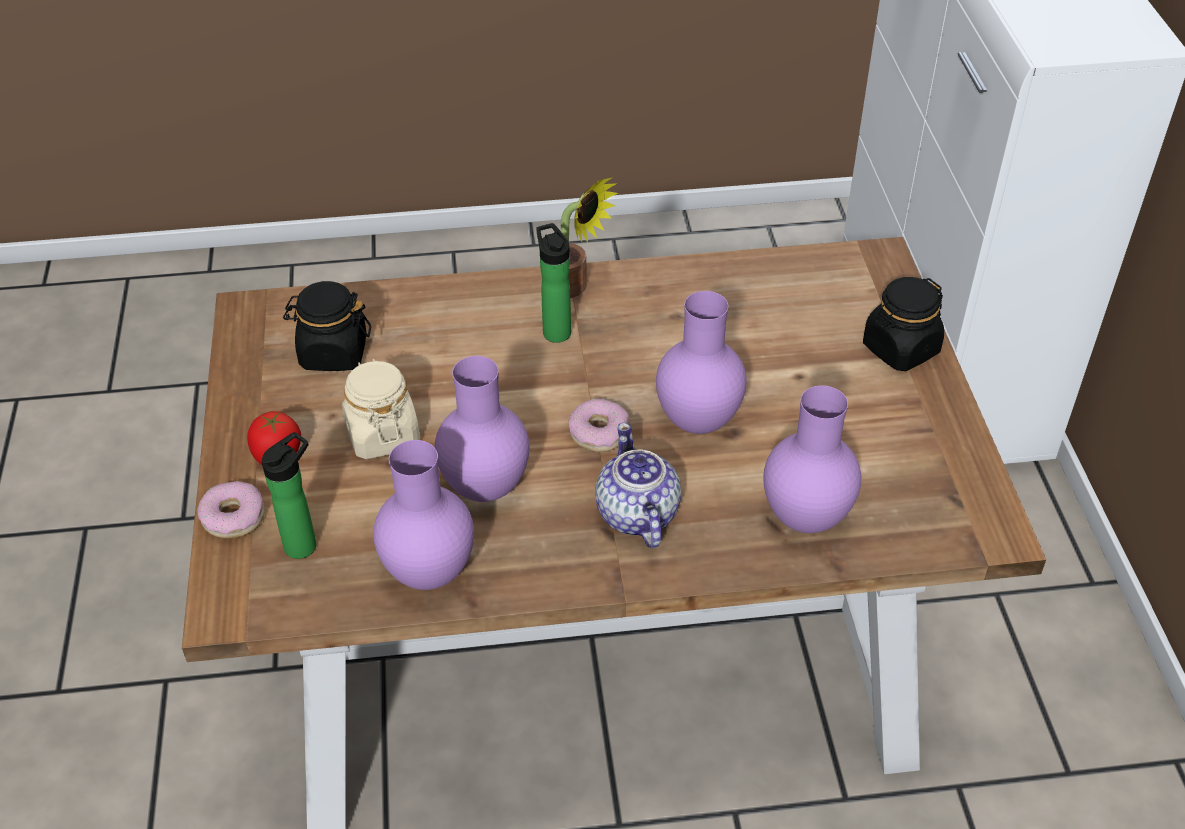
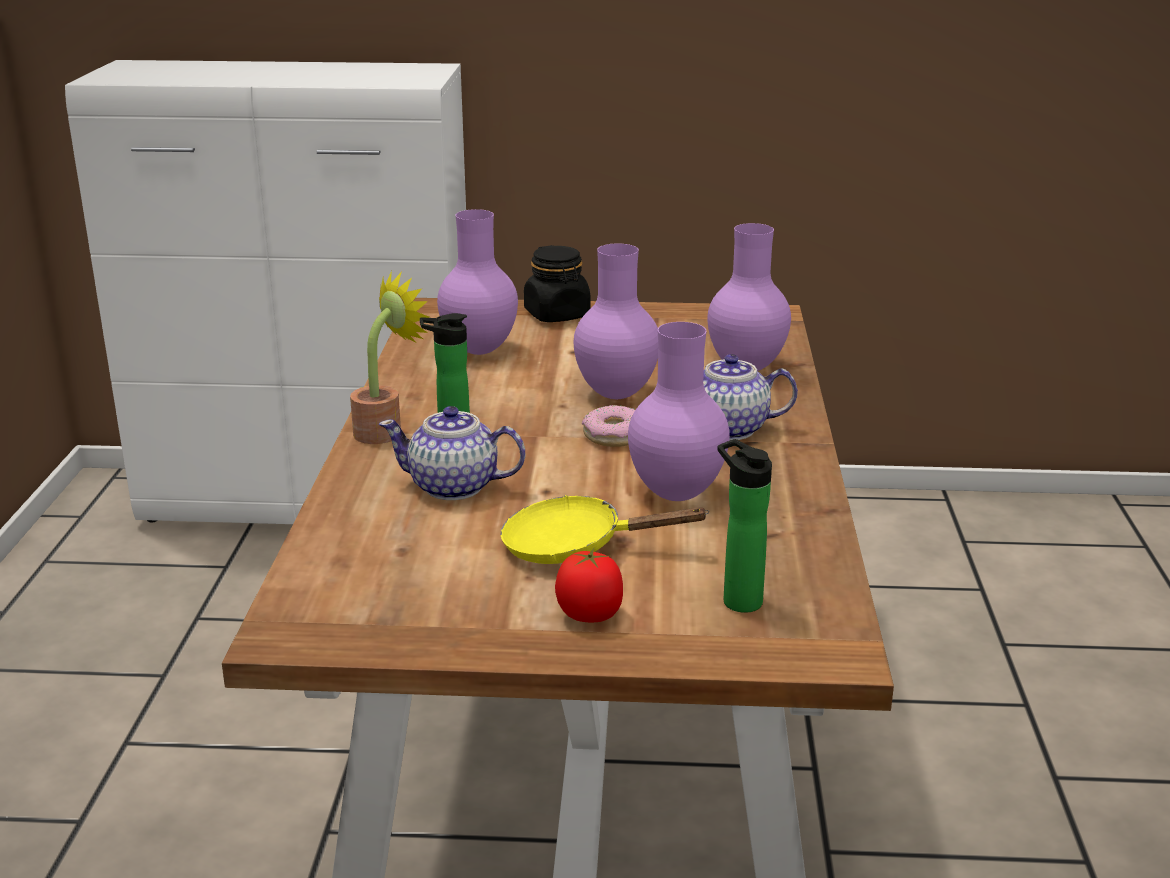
camera: 80 degrees left, 20 degrees down
(233, 517) = (686, 647): donut -> none
(333, 353) = (413, 573): black jar -> none
(382, 435) = (575, 546): beige jar -> yellow frying pan
(430, 571) = (789, 529): purple vase -> purple vase (477, 350)
(475, 348) = (454, 487): none -> teapot

